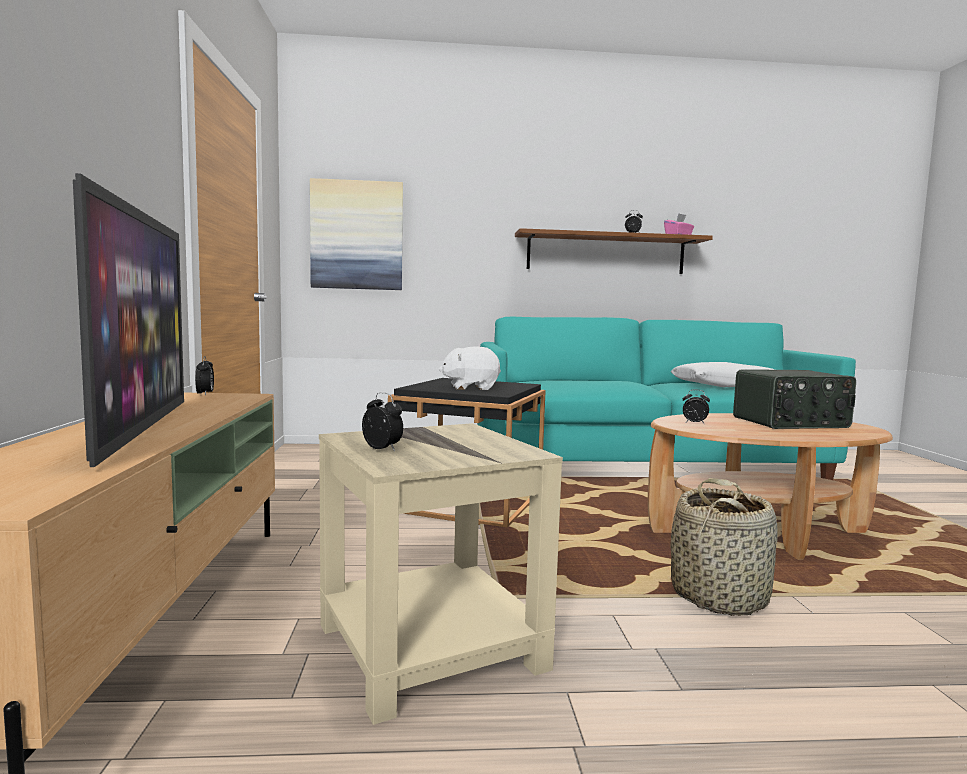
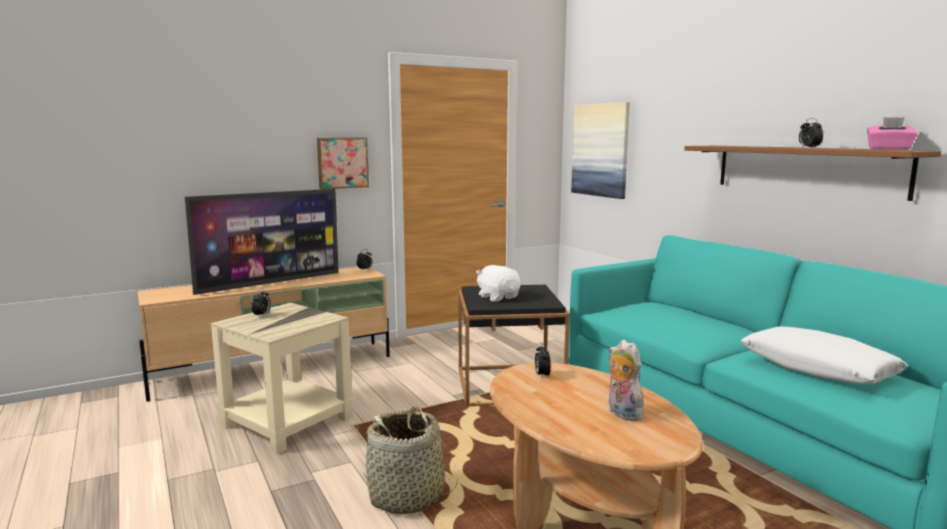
camera: 65 degrees right, 5 degrees up
(147, 188) = (342, 162): none -> picture
(791, 423) = (621, 413): radio -> plush toy

